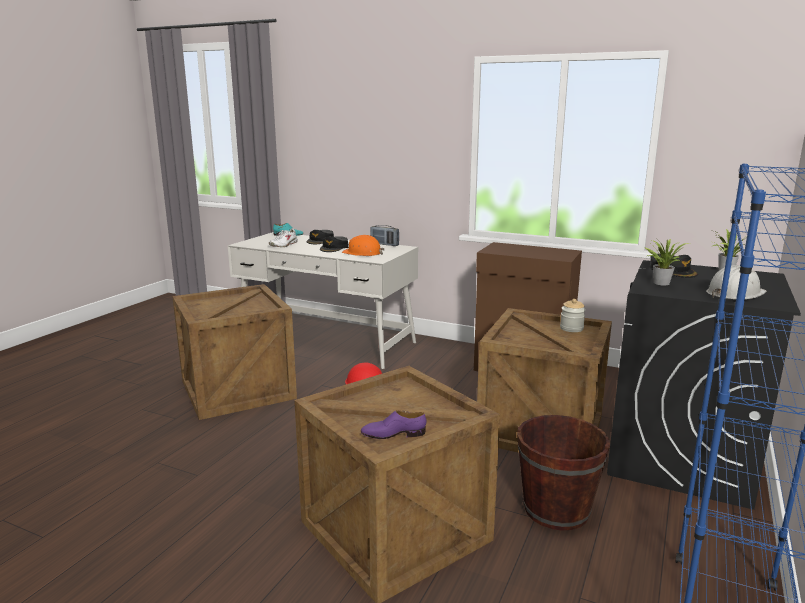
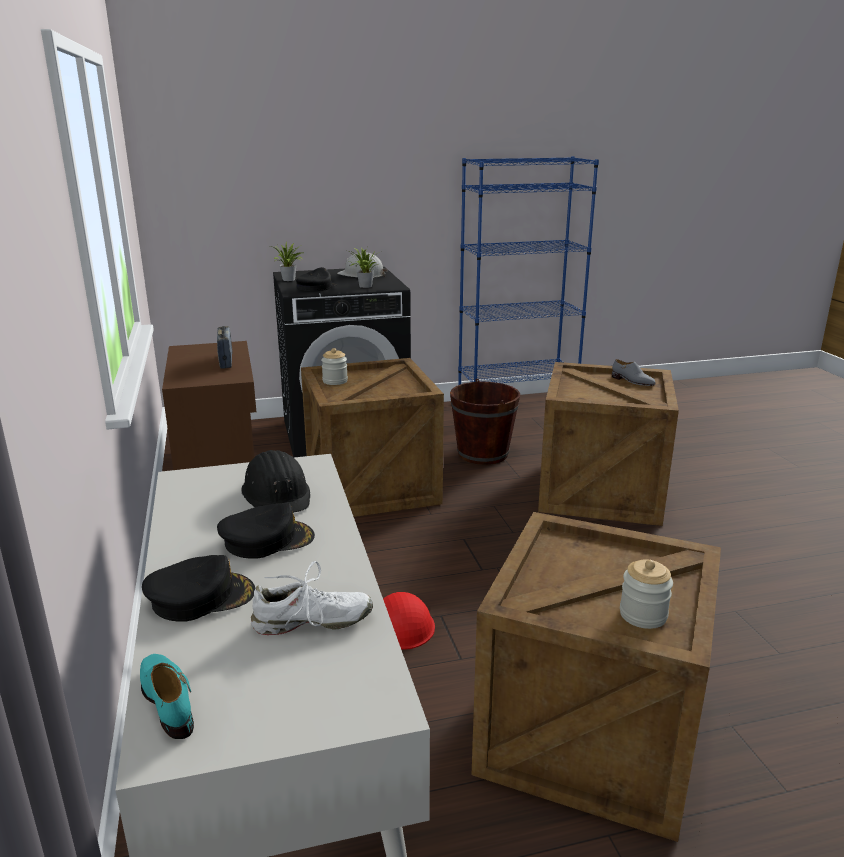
camera: 130 degrees left, 5 degrees up
(207, 304) = (643, 615): none -> jar
(362, 253) = (277, 494): orange hard hat -> black hard hat
(384, 244) = (171, 505): radio -> radio (226, 361)
(393, 434) = (632, 381): purple shoe -> grey shoe

